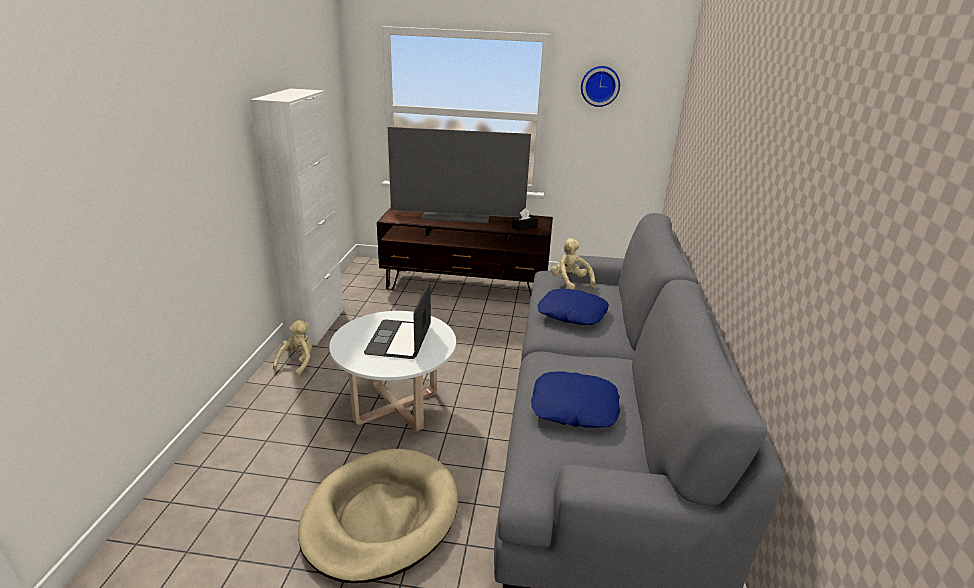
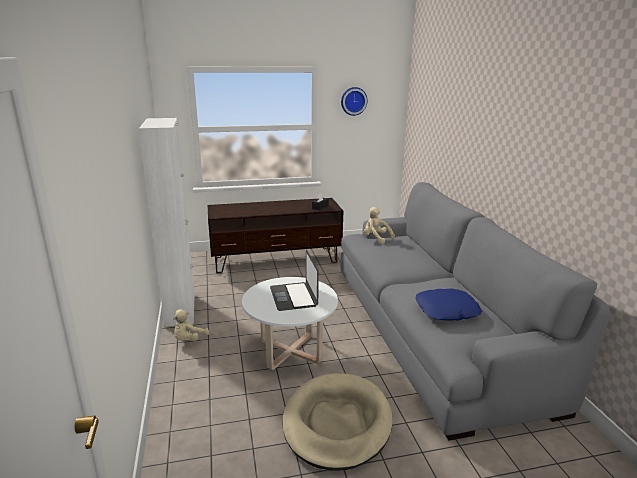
camera: 20 degrees left, 5 degrees down
(298, 363) = (189, 340): beige plush toy -> beige plush toy turned 150 degrees counterclockwise
(457, 216) = (265, 206): television -> none
(572, 314) = (395, 257): blue pillow -> none

